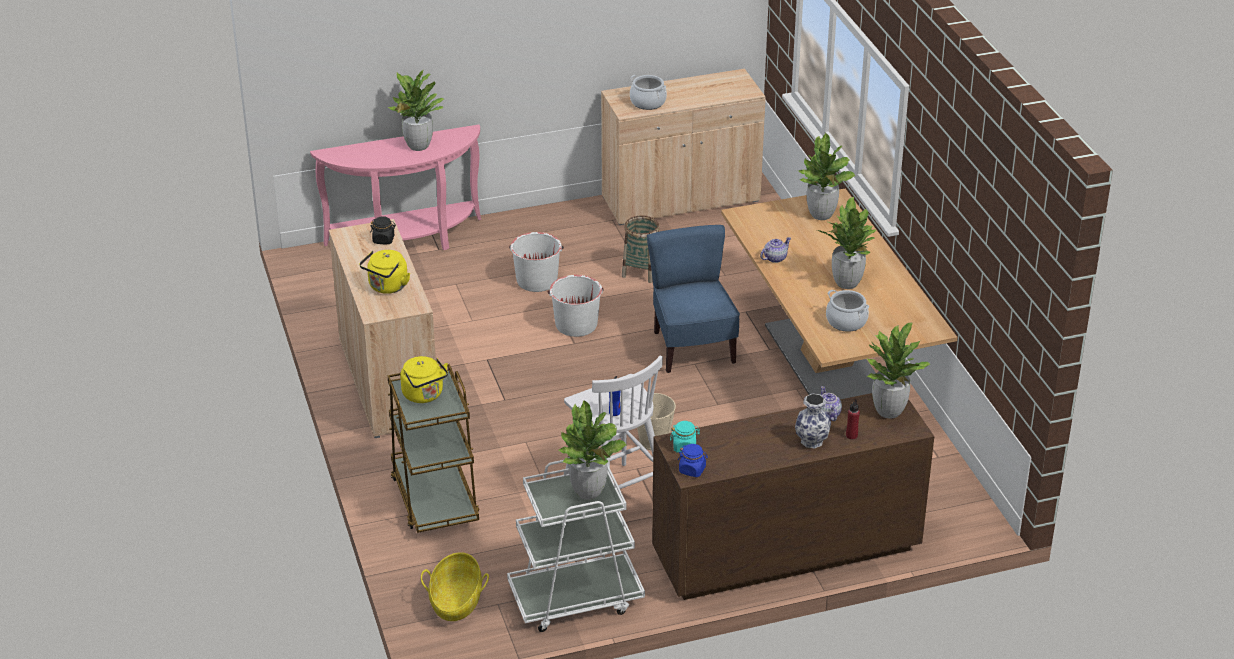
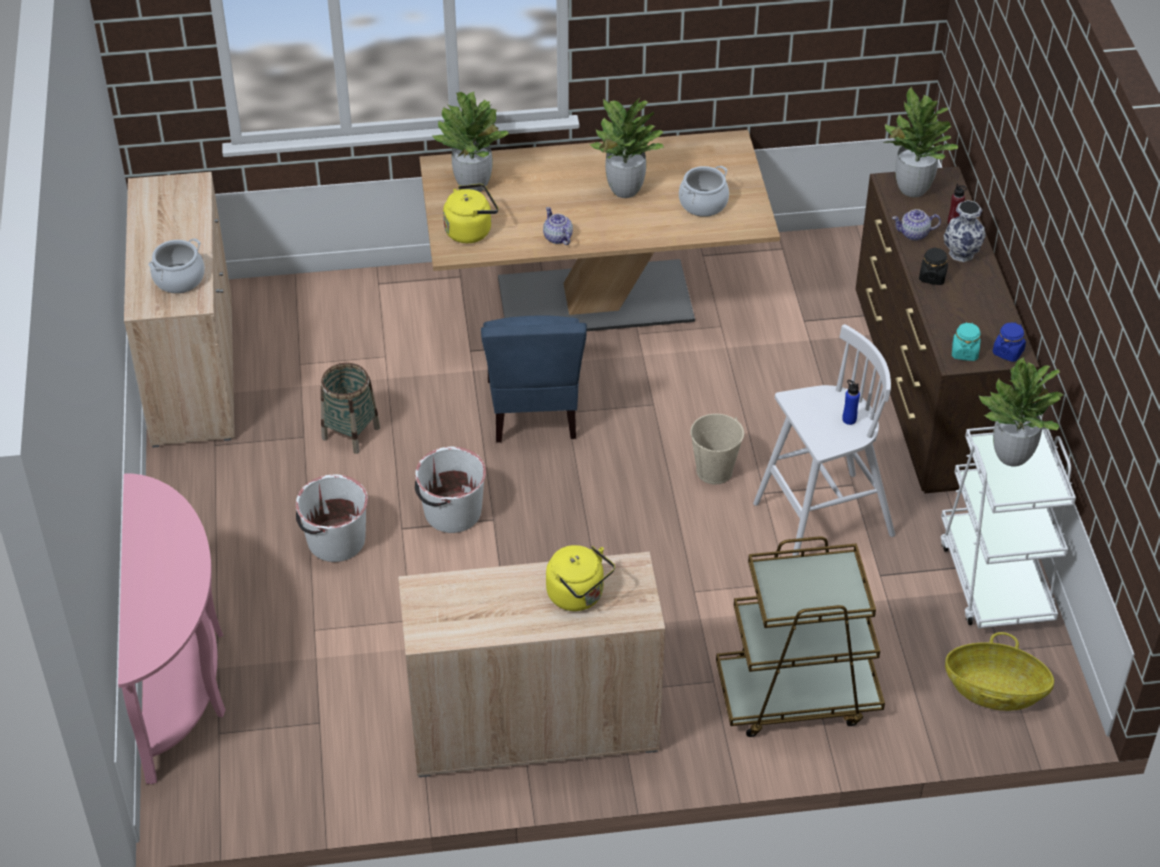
camera: 80 degrees left, 10 degrees up
(383, 240) = (453, 591): black jar -> black jar (932, 277)
(418, 146) = (159, 548): potted plant -> none
(424, 395) = (802, 590): yellow kettle -> yellow kettle (471, 230)
(692, 348) = (534, 410): blue chair -> blue chair turned 90 degrees counterclockwise

